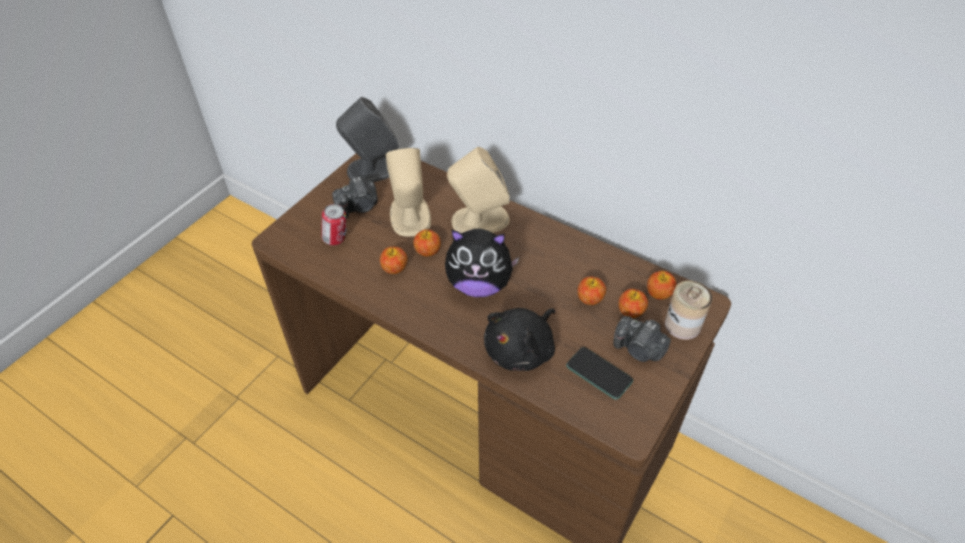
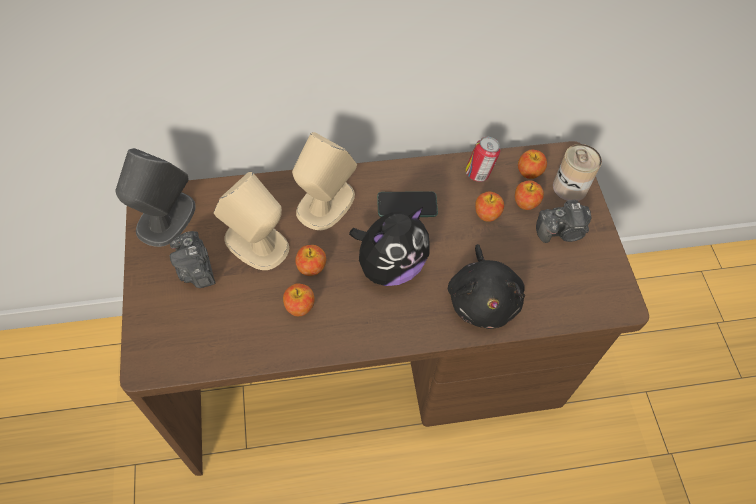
camera: 45 degrees left, 10 degrees up
(336, 240) = (211, 319): can -> can (479, 174)
(359, 207) = (196, 269): camera -> camera turned 135 degrees clockwise
(599, 373) = (556, 274): phone -> phone (407, 205)

